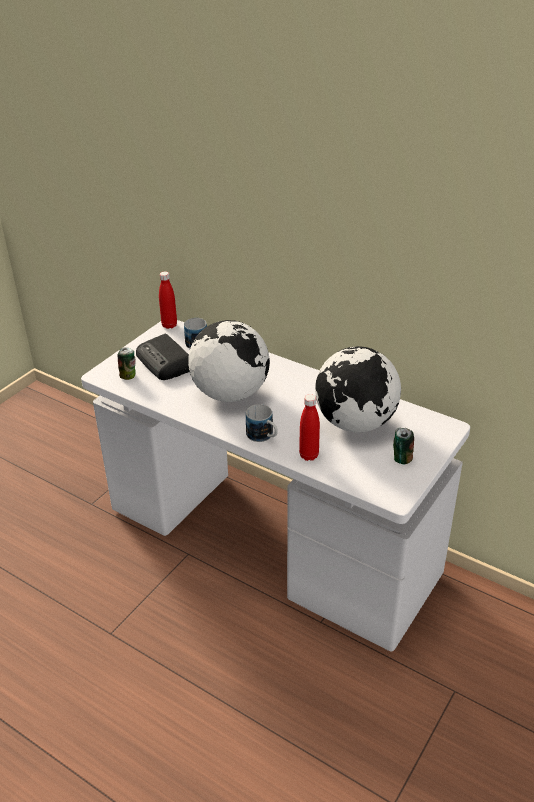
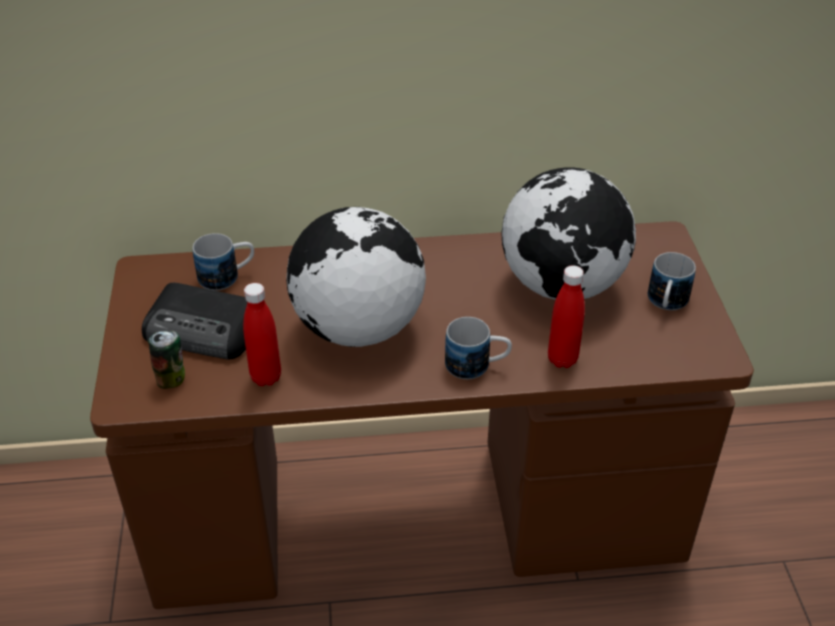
camera: 40 degrees left, 5 degrees up
(169, 325) = (139, 269): red bottle -> red bottle (266, 377)
(270, 541) = (417, 515): white desk -> brown desk
(401, 459) = (666, 303): can -> mug

